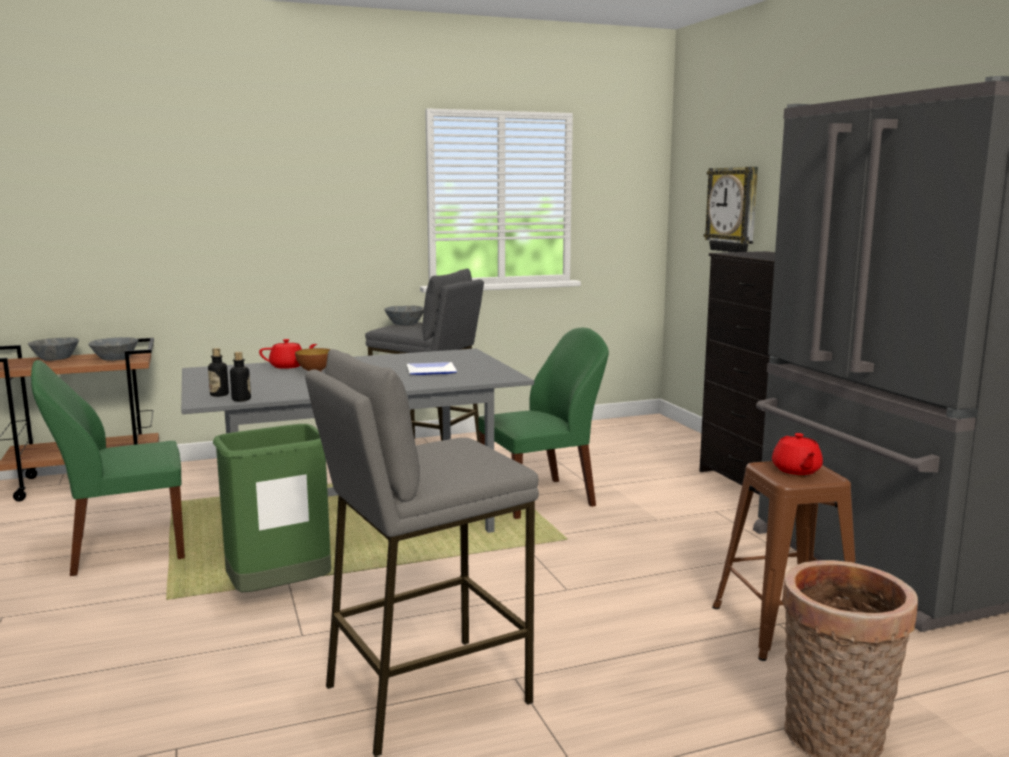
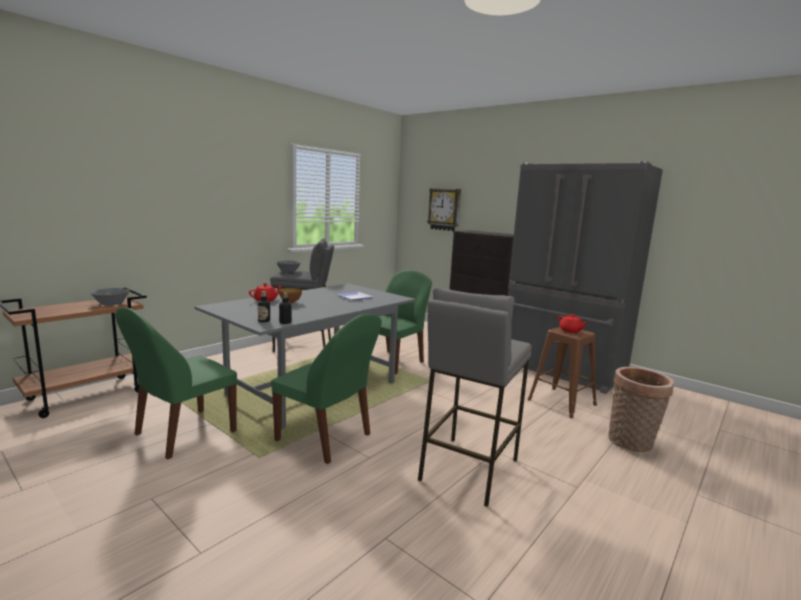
camera: 30 degrees left, 0 degrees up
(55, 358) = (58, 306): grey bowl -> none
(279, 594) = (325, 438): green trash can -> green chair

